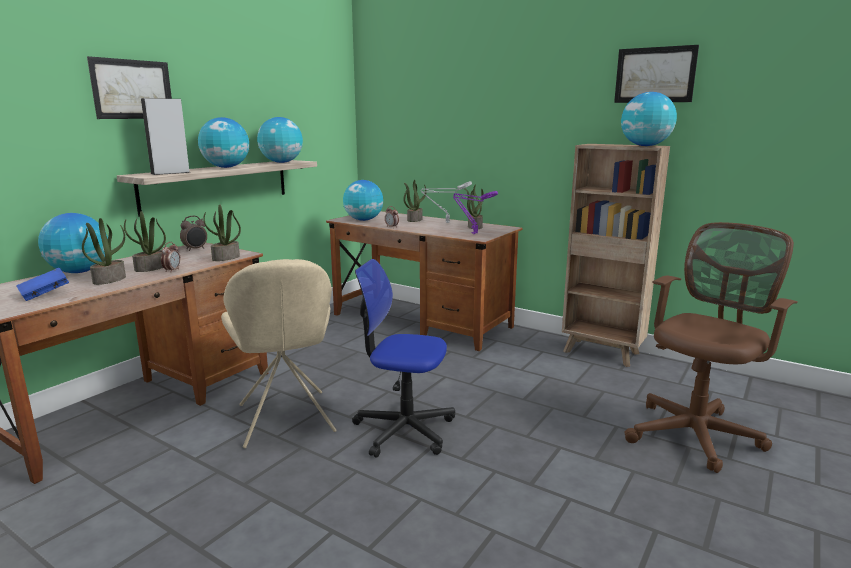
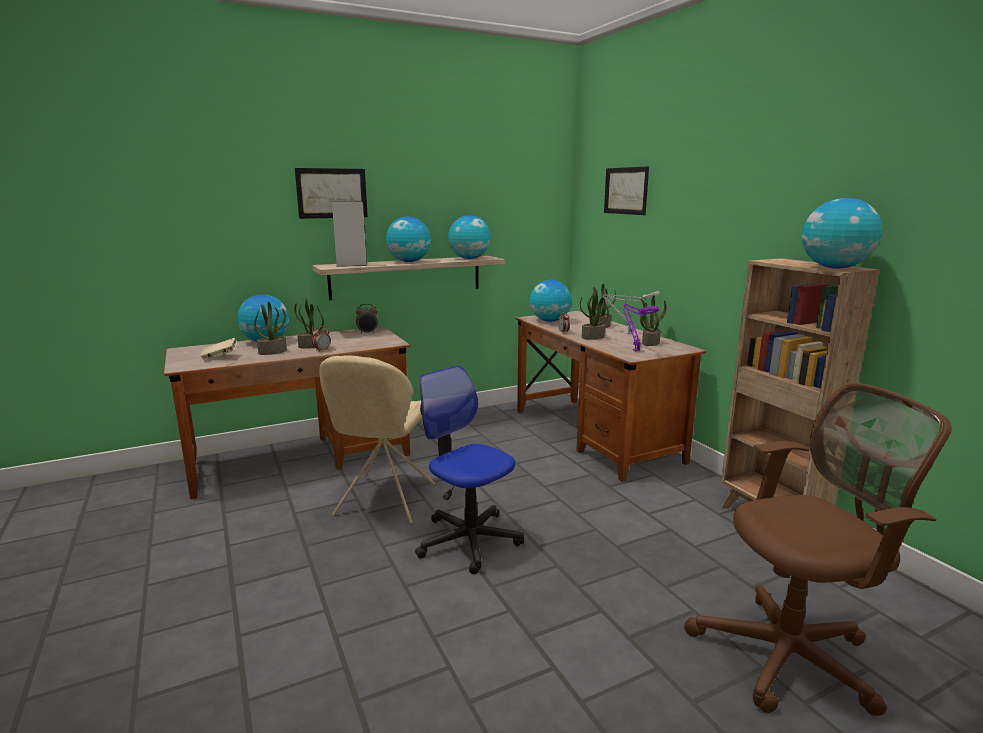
camera: 30 degrees right, 0 degrees up
(45, 294) = (220, 357): blue book -> beige book
(226, 258) = (375, 345): potted plant -> potted plant (593, 337)
(655, 75) = (870, 174): picture -> picture (626, 191)

